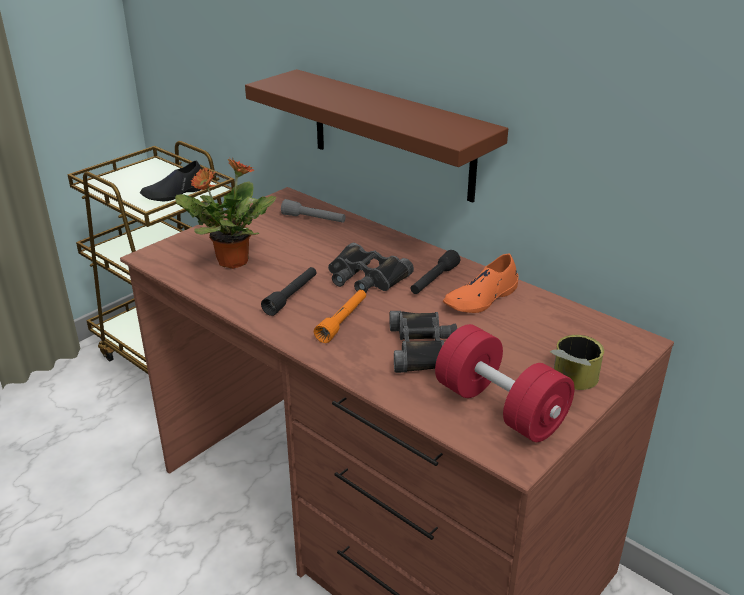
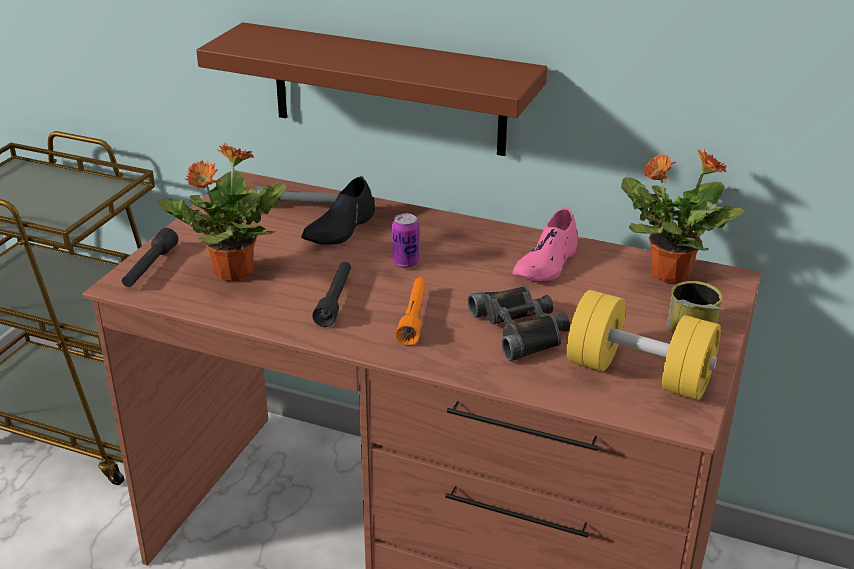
camera: 20 degrees left, 0 degrees up
(175, 193) = (76, 201): black shoe -> black shoe (340, 229)
(365, 277) = (405, 263): black binoculars -> can
(434, 280) = (483, 253): black flashlight -> black flashlight (150, 268)
(481, 298) = (547, 263): orange shoe -> pink shoe
(500, 408) = (639, 374): red dumbbell -> yellow dumbbell
(583, 326) = (668, 273): none -> potted plant

